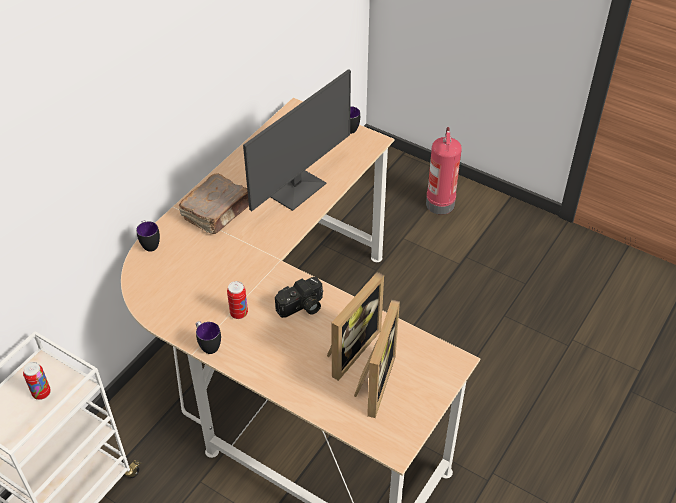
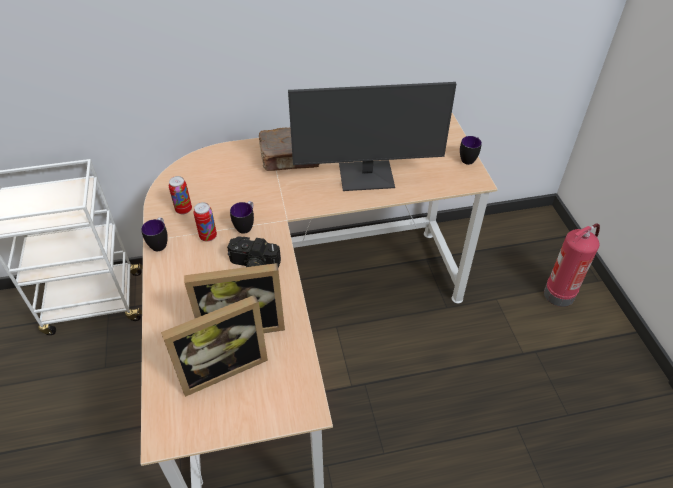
camera: 45 degrees right, 0 degrees up
(41, 393) = (57, 203): can -> can (183, 210)
(149, 243) = (221, 150): mug -> mug (246, 225)

